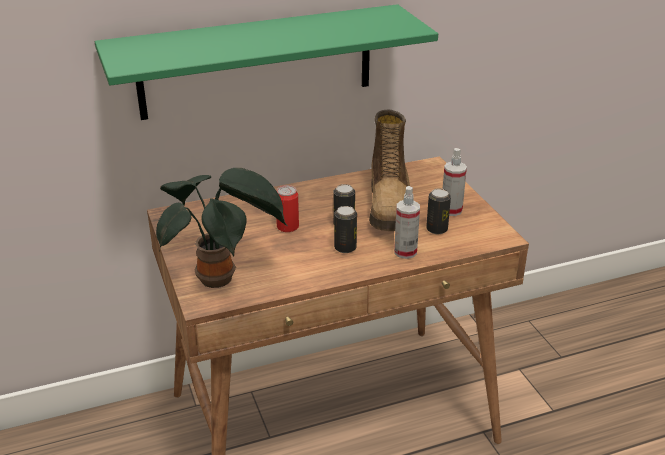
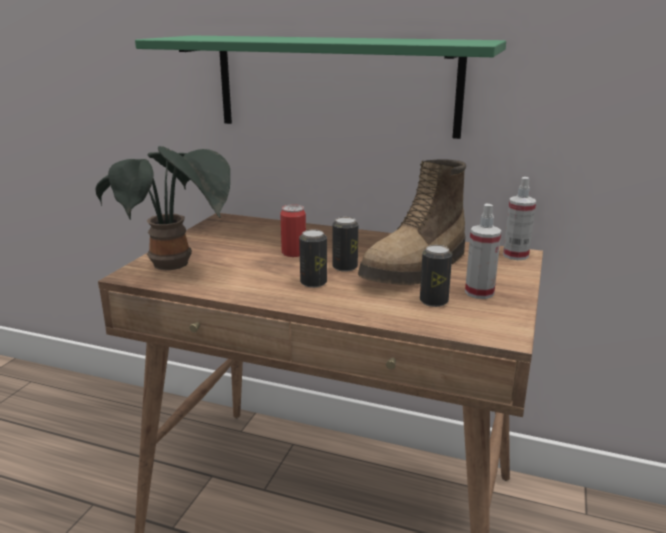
camera: 40 degrees right, 10 degrees down
(405, 252) = (365, 306): spray bottle -> spray bottle (515, 255)

